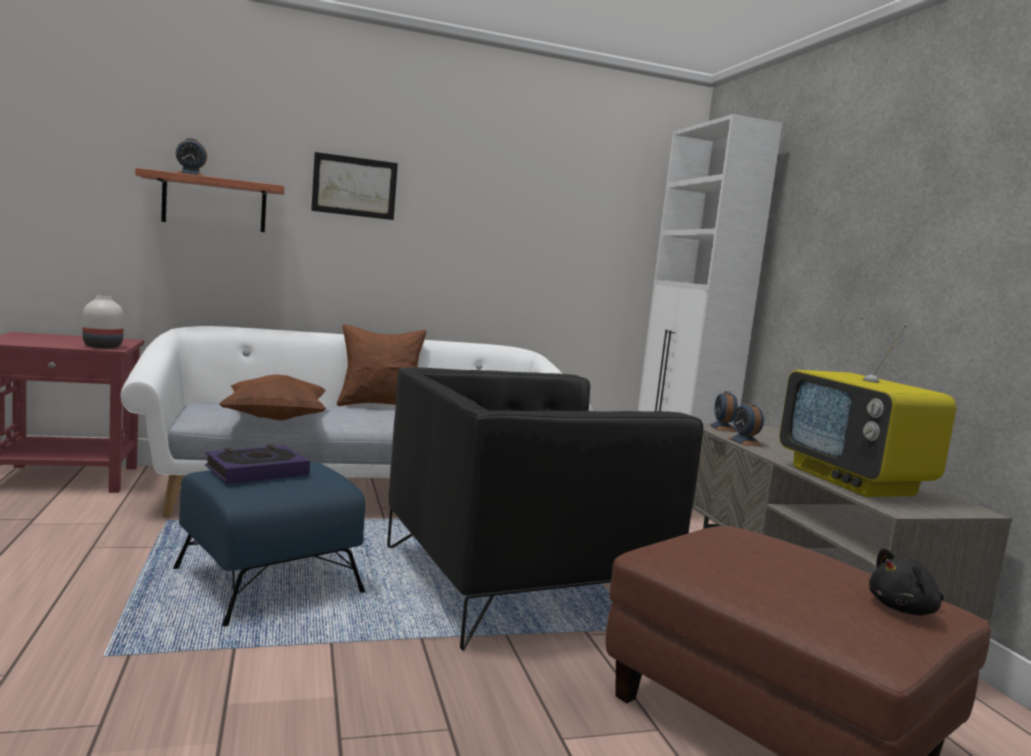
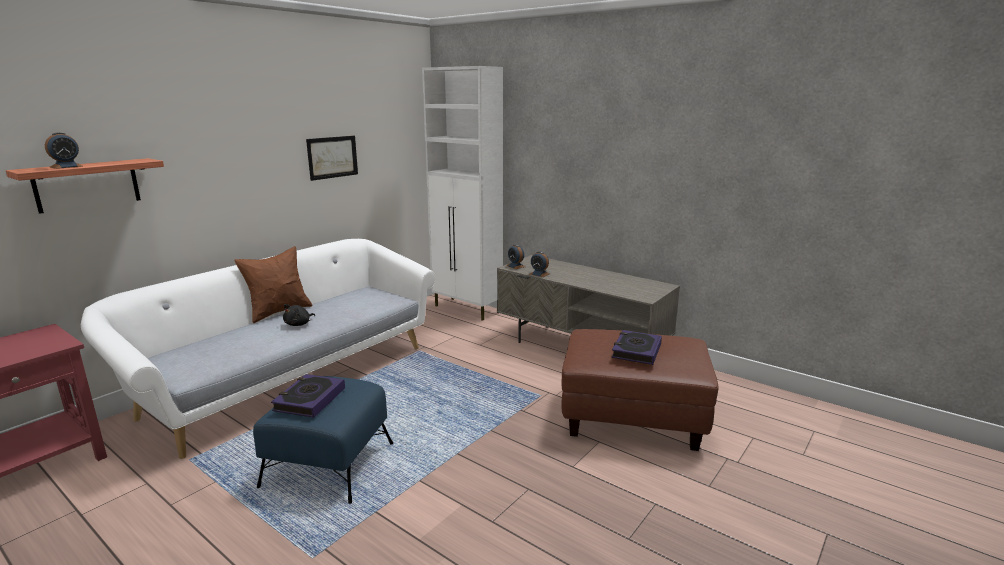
camera: 35 degrees left, 10 degrees up
(104, 346) = (51, 345): white vase -> none
(275, 419) = (238, 353): brown pillow -> none
(354, 186) = (207, 144): picture -> picture (332, 157)
(520, 581) = (458, 397): black armchair -> none
(781, 574) = (636, 351): none -> book
(854, 481) = (612, 285): television -> none
(904, 609) = (686, 349): black plush toy -> black plush toy (299, 324)

